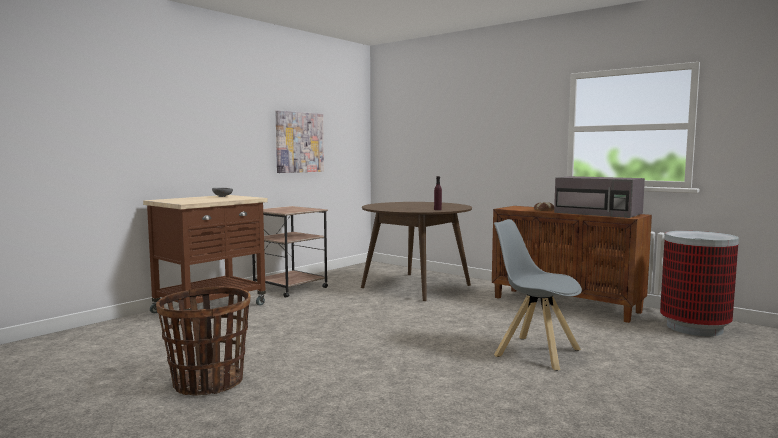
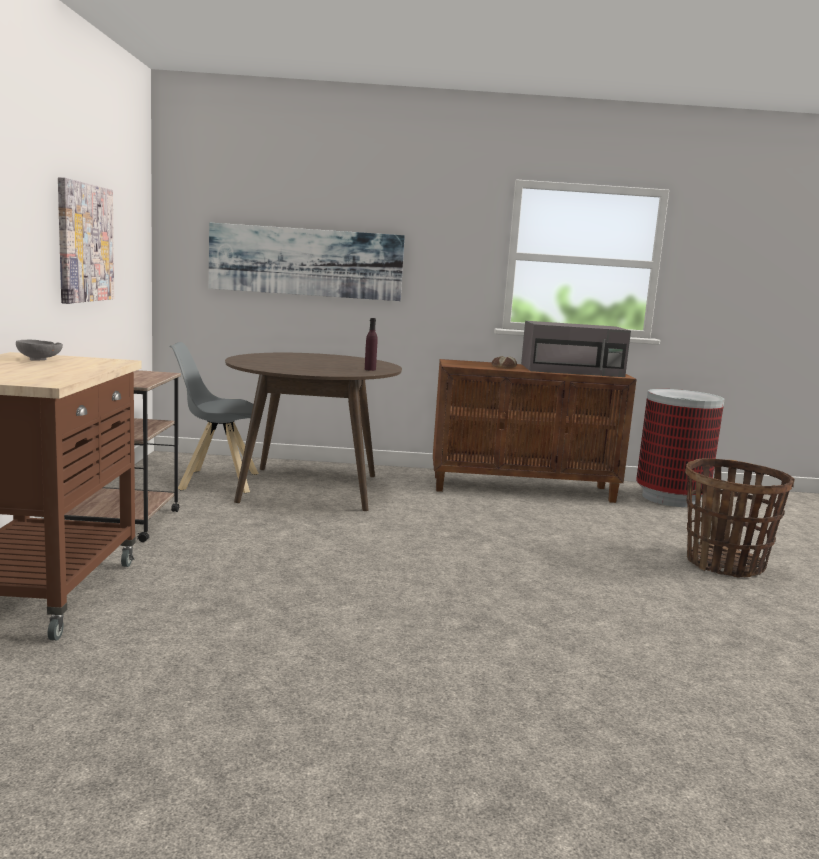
camera: 40 degrees left, 5 degrees up
(207, 383) = (344, 740): basket -> basket (724, 564)
(443, 145) = (306, 262): none -> picture
(535, 352) = (612, 560): grey chair -> grey chair (216, 481)

